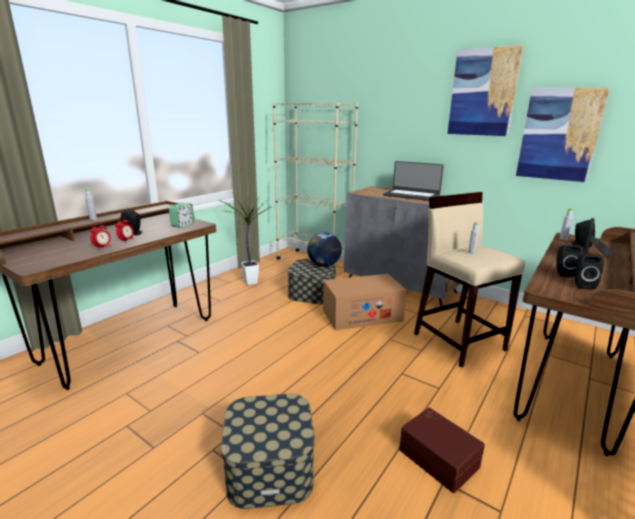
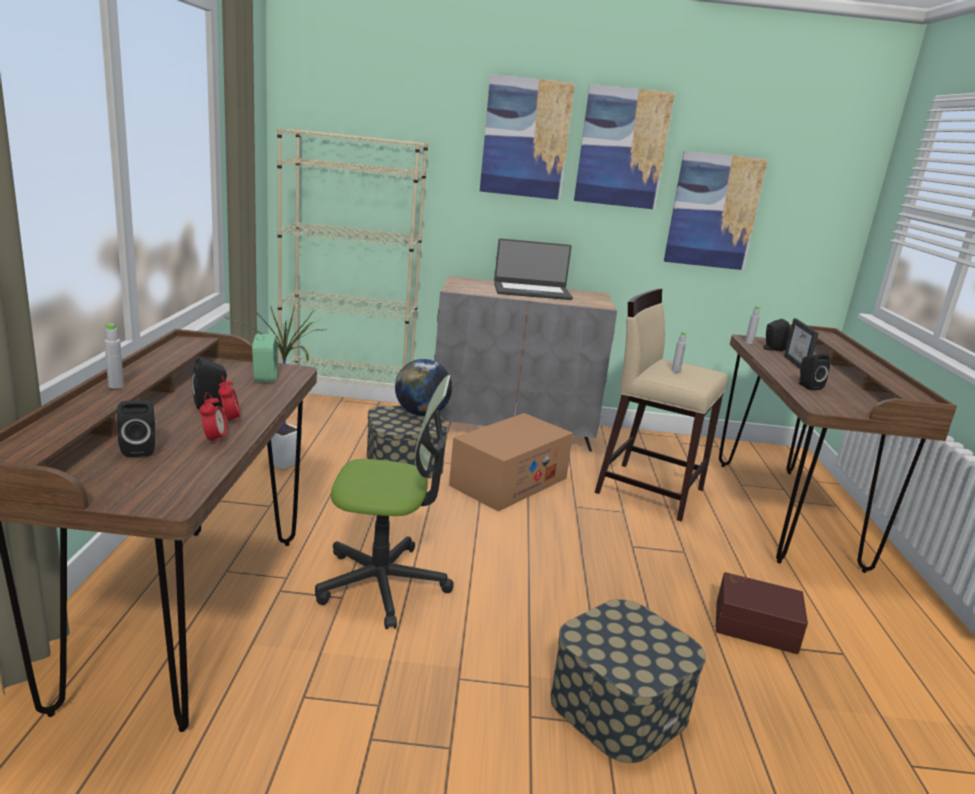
camera: 35 degrees left, 0 degrees up
(226, 351) = (383, 584): none -> office chair
(416, 94) = (525, 138): none -> picture
(582, 285) = (837, 397): black speaker -> black speaker (140, 449)

